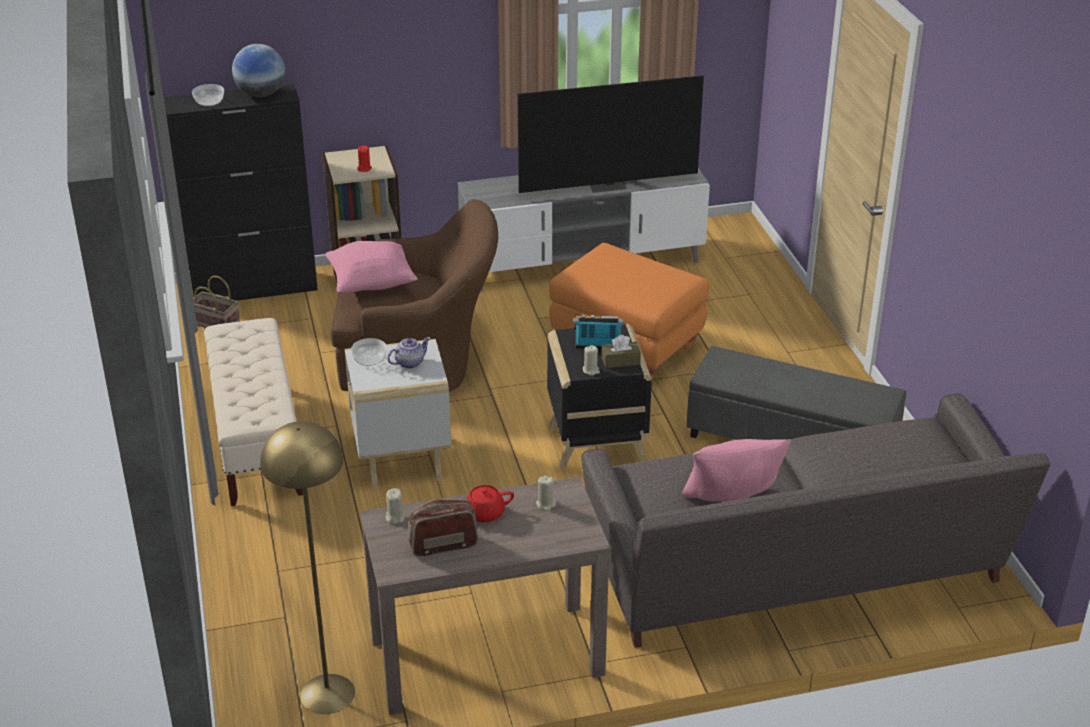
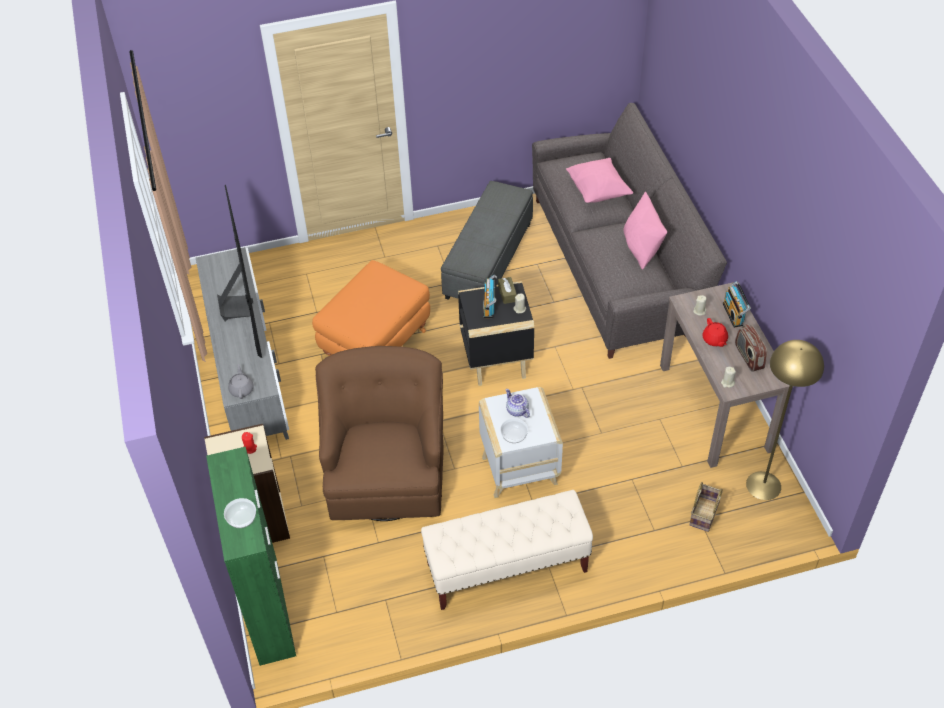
camera: 90 degrees left, 15 degrees up
(214, 323) = (328, 633): basket -> basket (704, 515)
(255, 288) = (268, 609): black cabinet -> green cabinet
(261, 94) = (228, 478): globe -> none
(371, 284) = (375, 462): pink pillow -> pink pillow (597, 191)
(480, 190) = (242, 389): none -> grey teapot
(536, 540) = (734, 314): none -> radio

